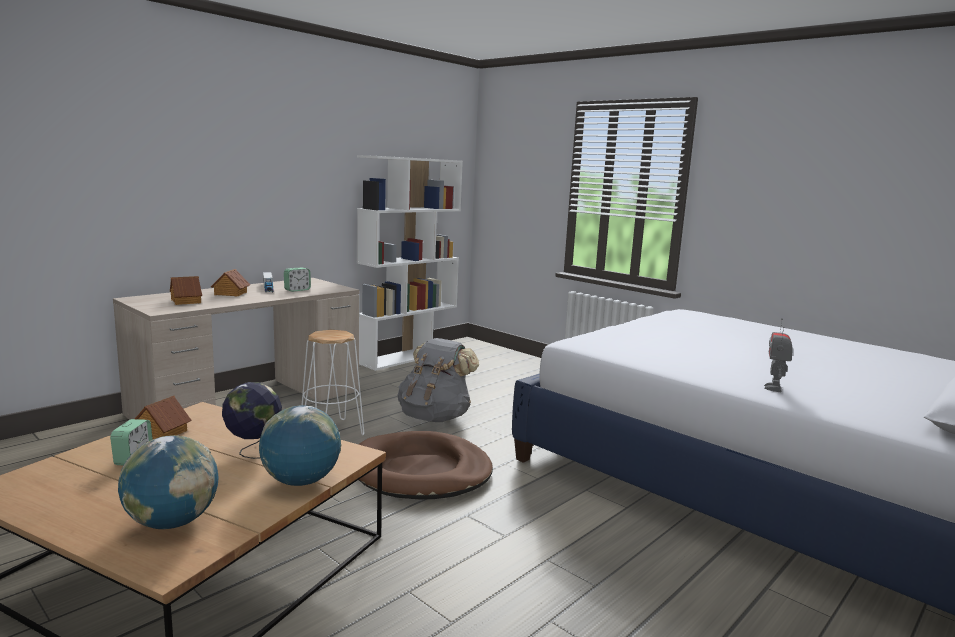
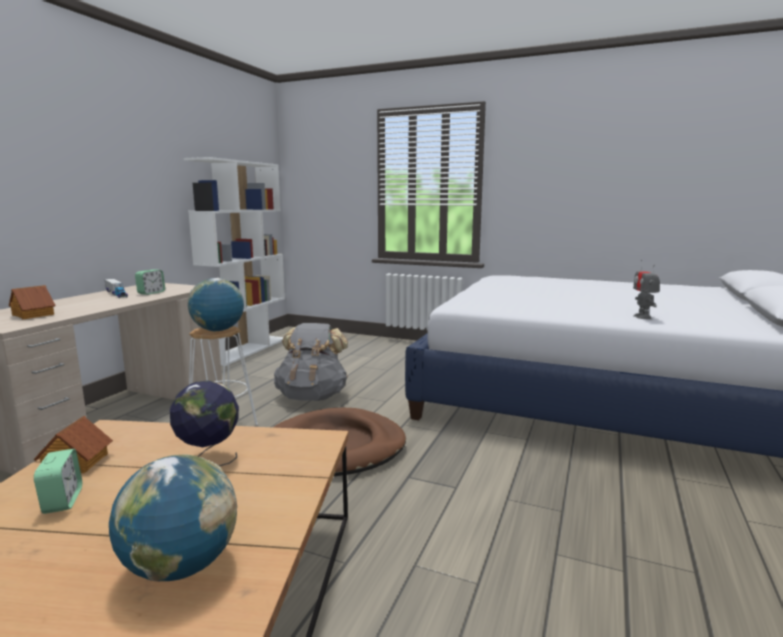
camera: 20 degrees left, 0 degrees up
(230, 293) = (79, 303): toy house -> none
(301, 481) = (292, 479): globe -> globe (218, 330)

